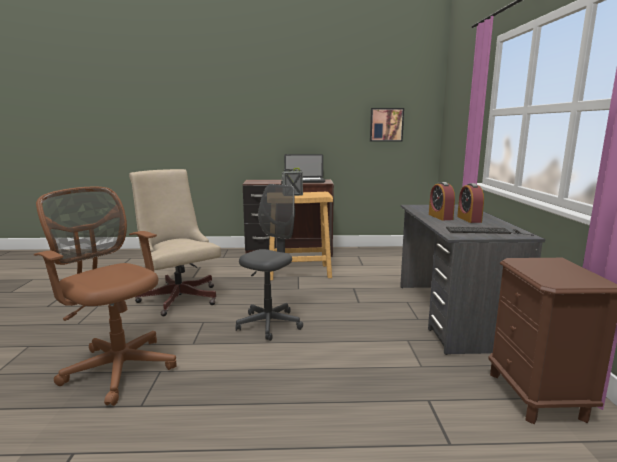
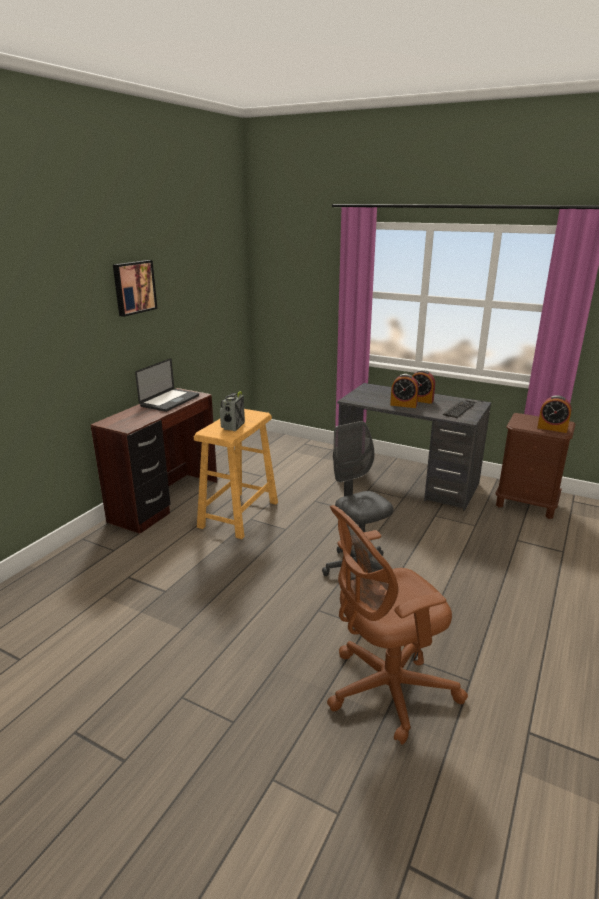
camera: 60 degrees left, 10 degrees up
(179, 296) = (223, 615): beige office chair -> none
(386, 124) = (212, 304): picture -> picture (133, 287)
(554, 277) = (552, 428): none -> alarm clock

